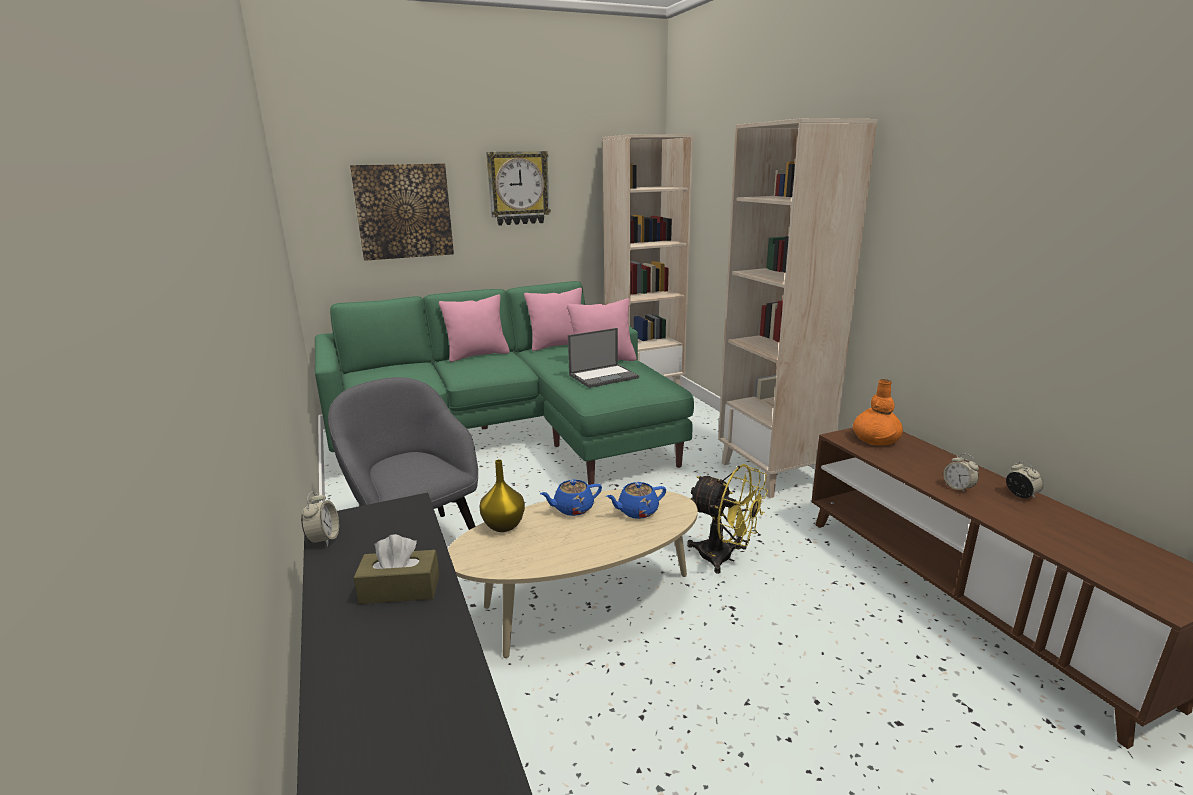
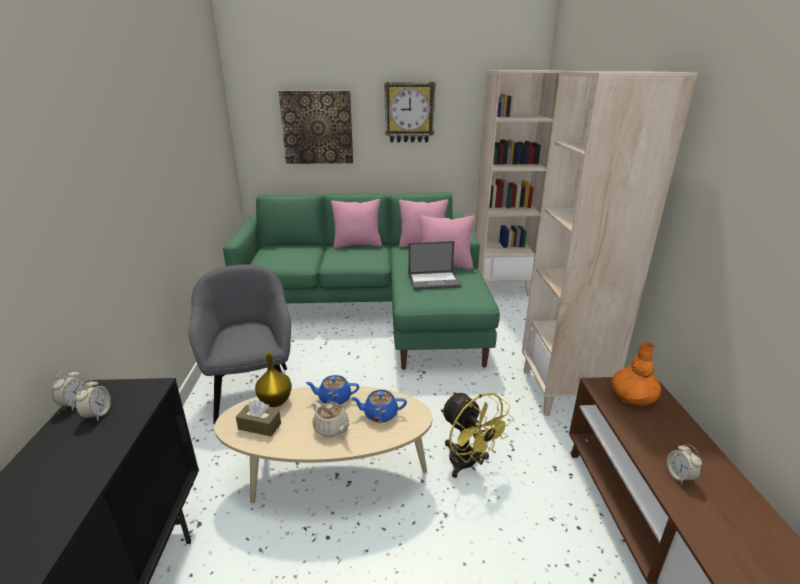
camera: 20 degrees right, 5 degrees up
(400, 589) = (73, 466): brown tissue box -> brown tissue box (259, 426)
(594, 535) = (331, 428): none -> beige teapot
(1021, 495) = (747, 505): alarm clock -> alarm clock (97, 414)

